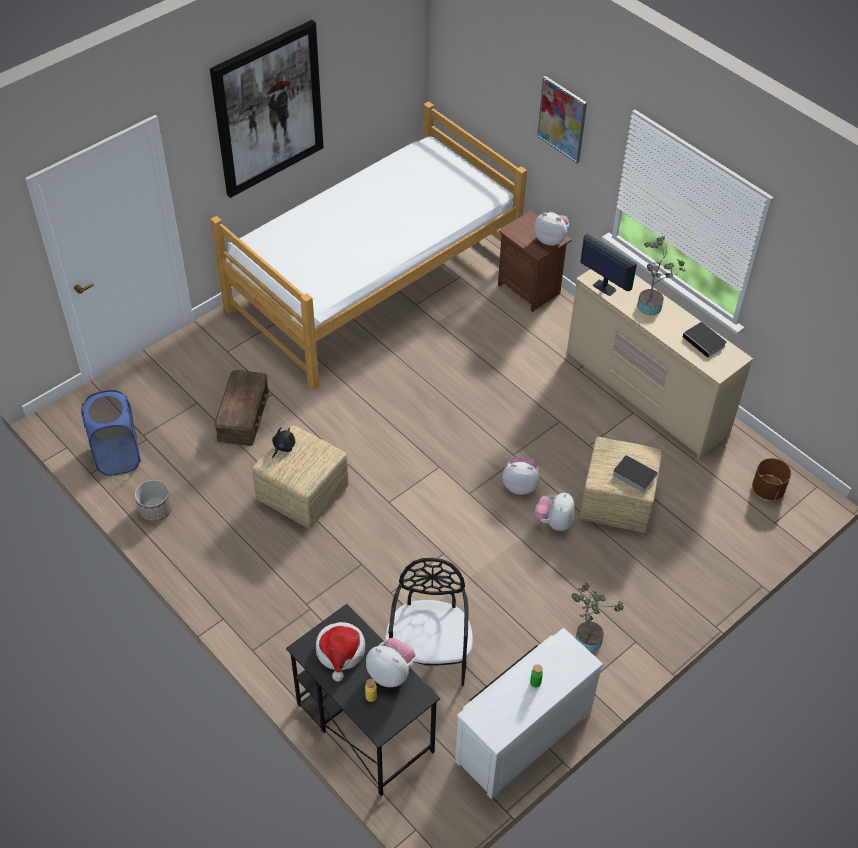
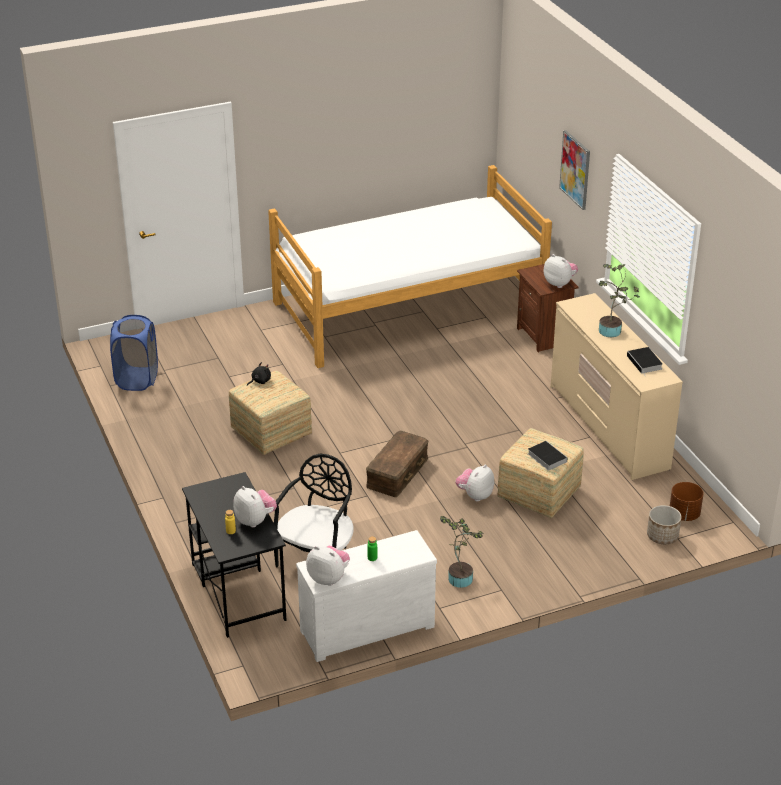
camera: 20 degrees right, 15 degrees down
(155, 510) = (148, 418): planter -> planter (662, 536)
(242, 415) = (250, 372): brown storage box -> brown storage box (396, 472)
(268, 109) = (334, 126): picture -> none
(340, 652) = (222, 499): hat -> none
(520, 485) = (459, 465): plush toy -> plush toy (329, 578)
(604, 287) = (576, 312): monitor -> none

